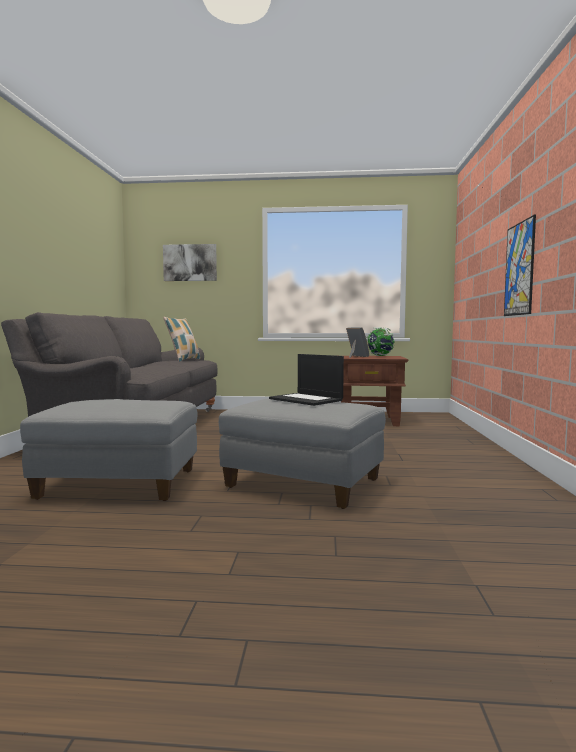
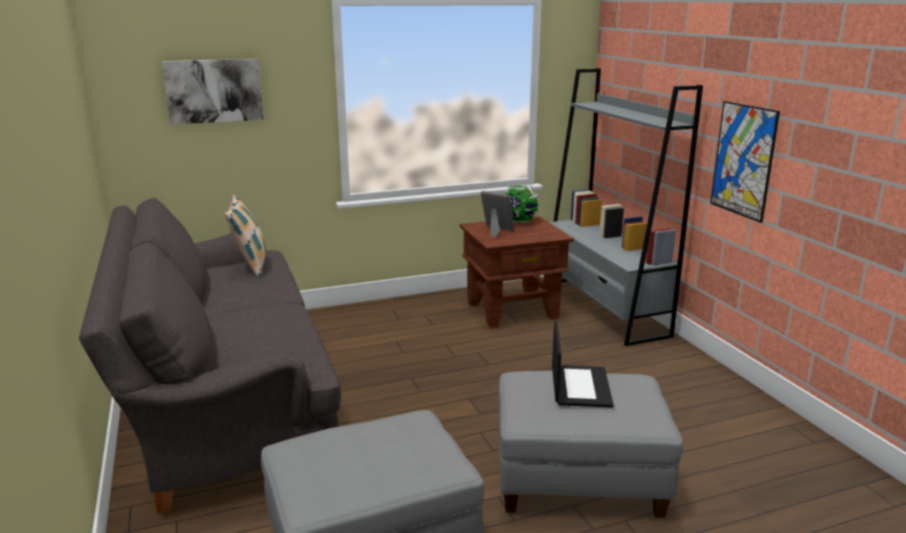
camera: 25 degrees left, 15 degrees up
(307, 399) = (579, 386): laptop -> laptop turned 105 degrees counterclockwise
(442, 426) = (603, 308): none -> grey bookcase

